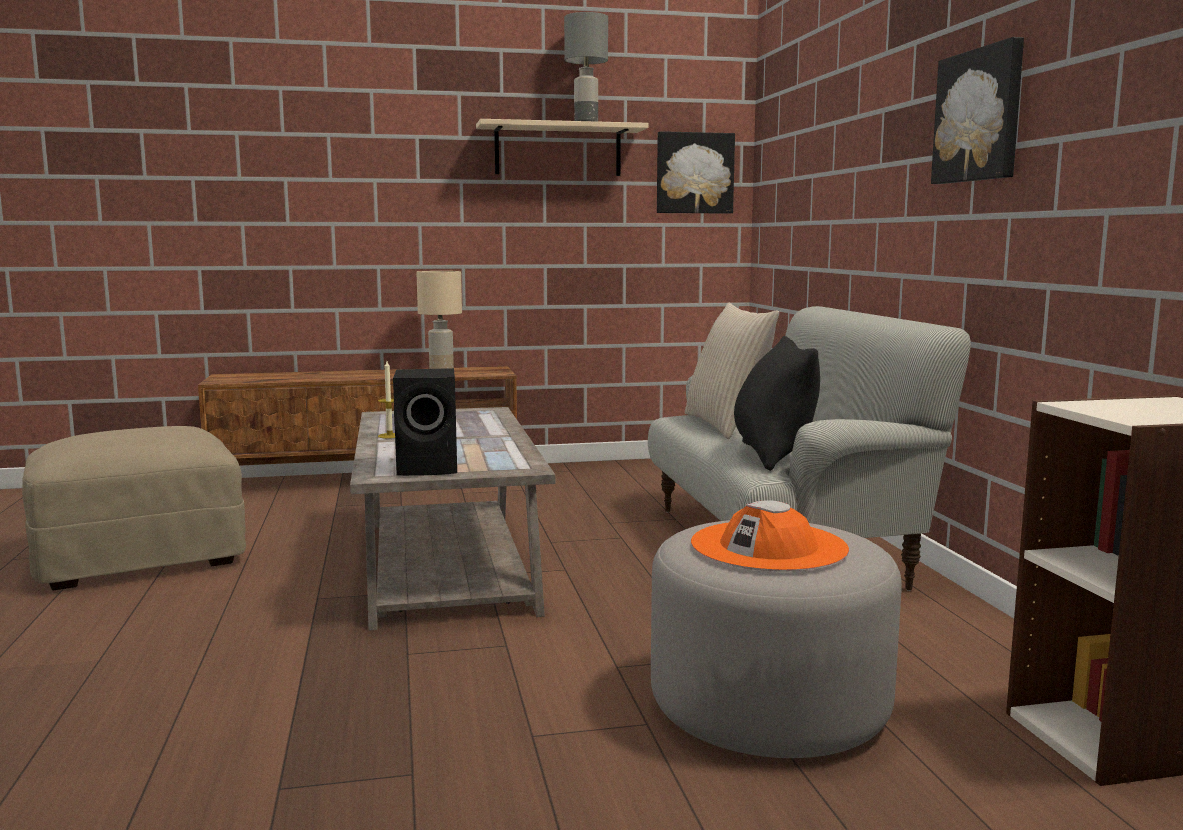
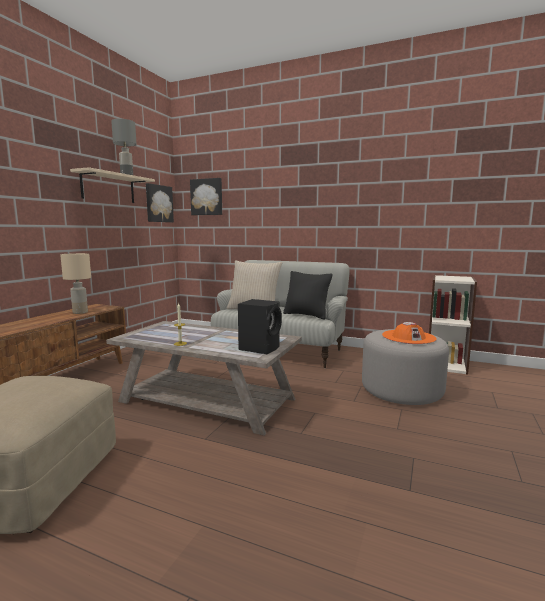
camera: 55 degrees left, 0 degrees up
(980, 116) = (341, 194): picture -> picture (207, 197)

